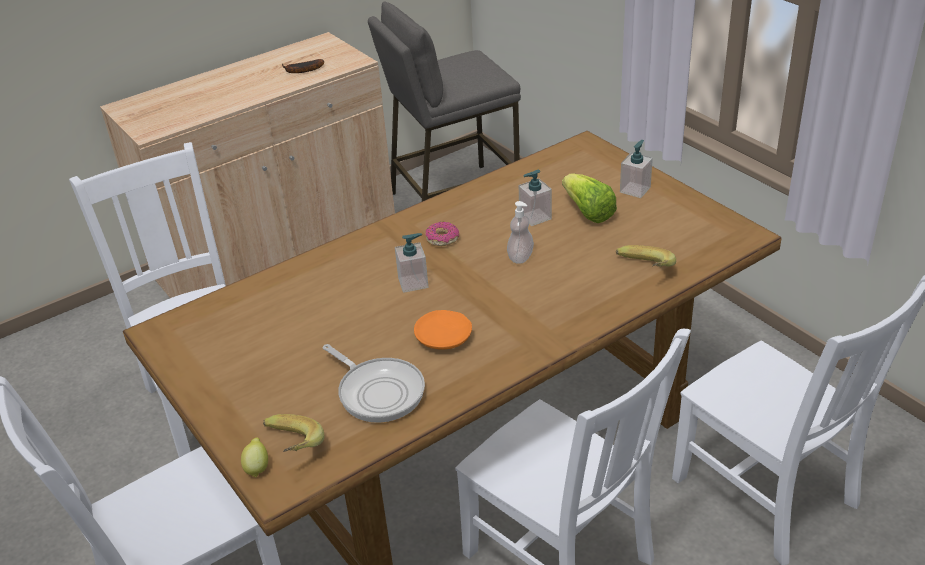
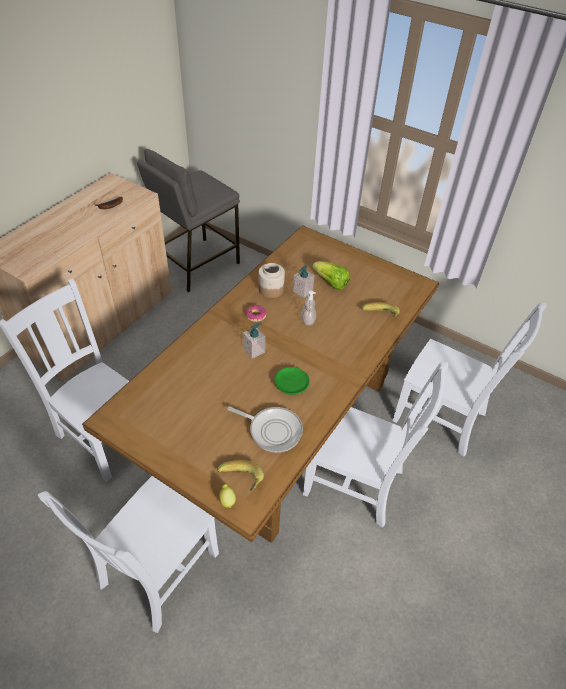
camera: 25 degrees left, 10 degrees up
(444, 337) = (292, 384): orange plate -> green plate
(485, 208) = (270, 289): none -> jar
(635, 189) = (349, 263): soap dispenser -> none

